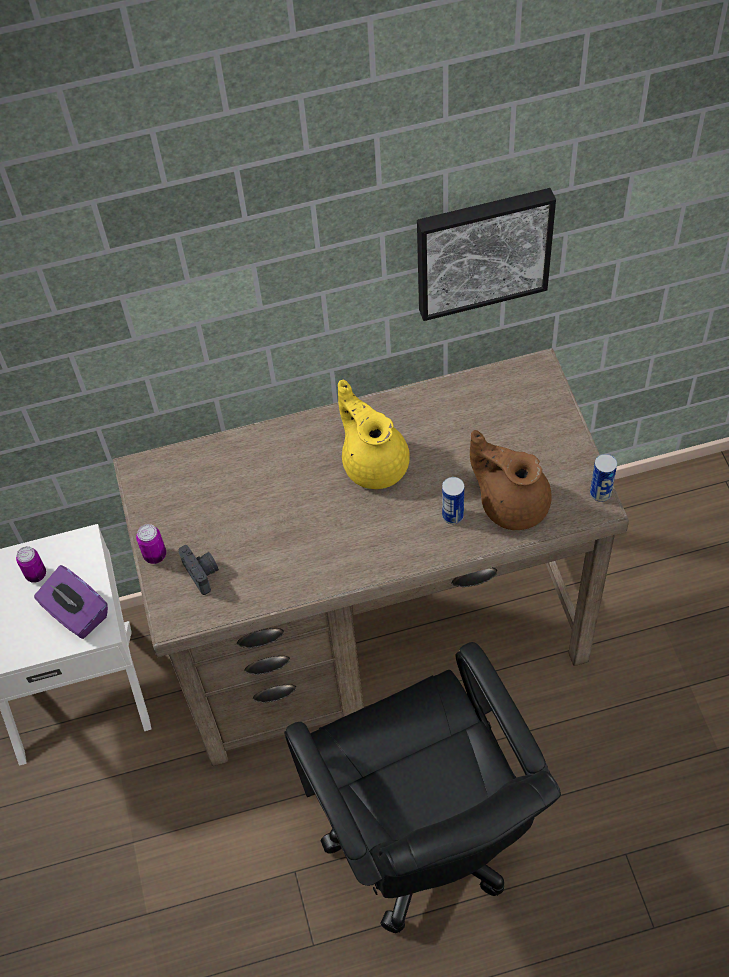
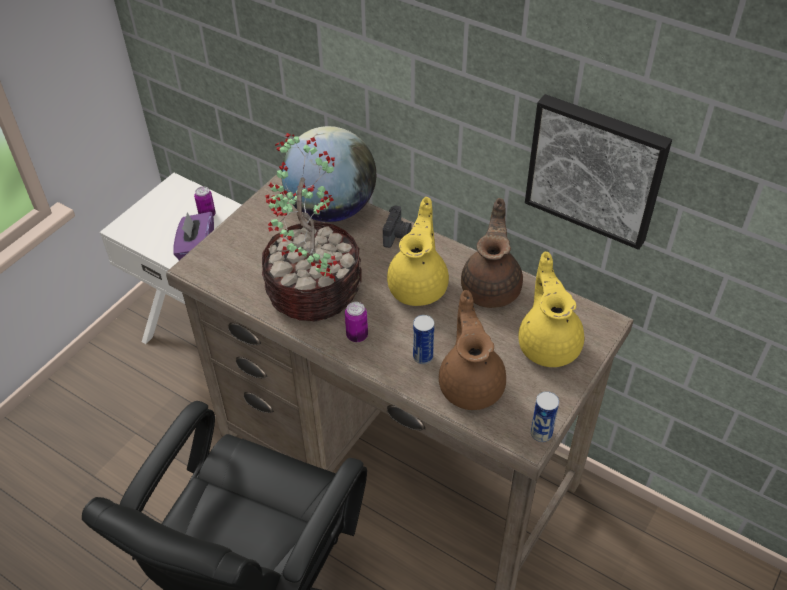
camera: 45 degrees right, 10 degrees down
(155, 555) = (234, 228): can -> can (357, 335)
(202, 573) = (242, 259): camera -> camera (397, 236)
(213, 462) = (331, 209): none -> globe
(296, 541) = (313, 288): none -> potted plant
(428, 413) = (492, 287): none -> brown teapot
(522, 421) = (549, 343): none -> yellow teapot

